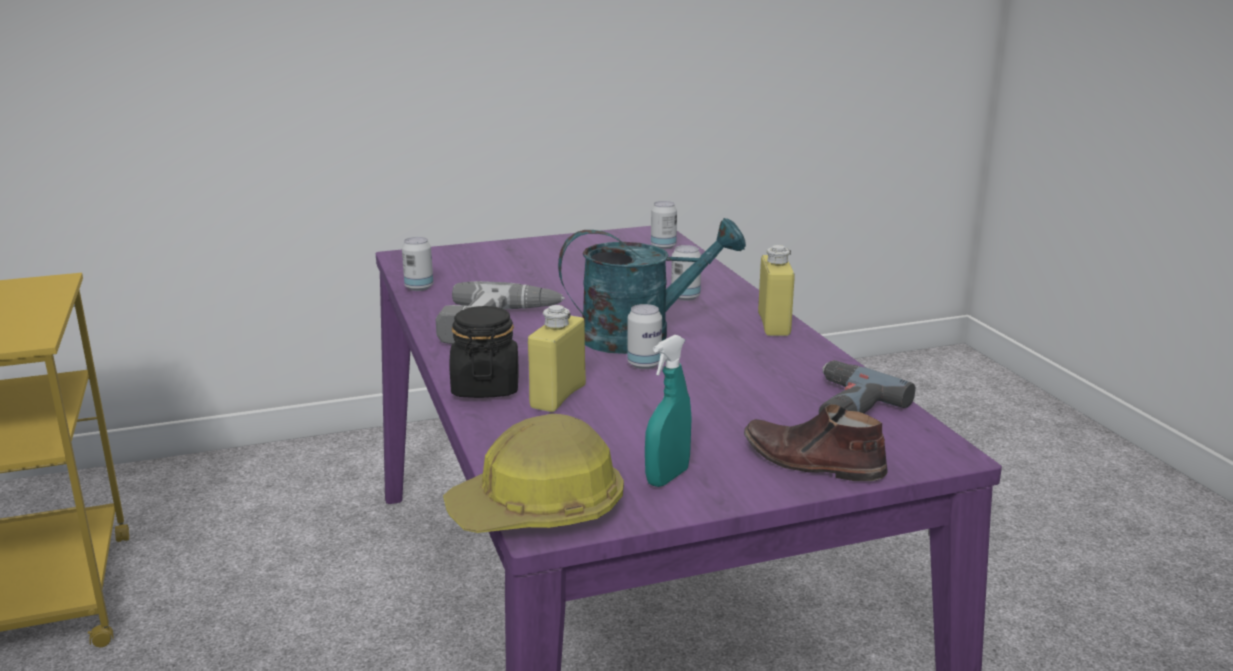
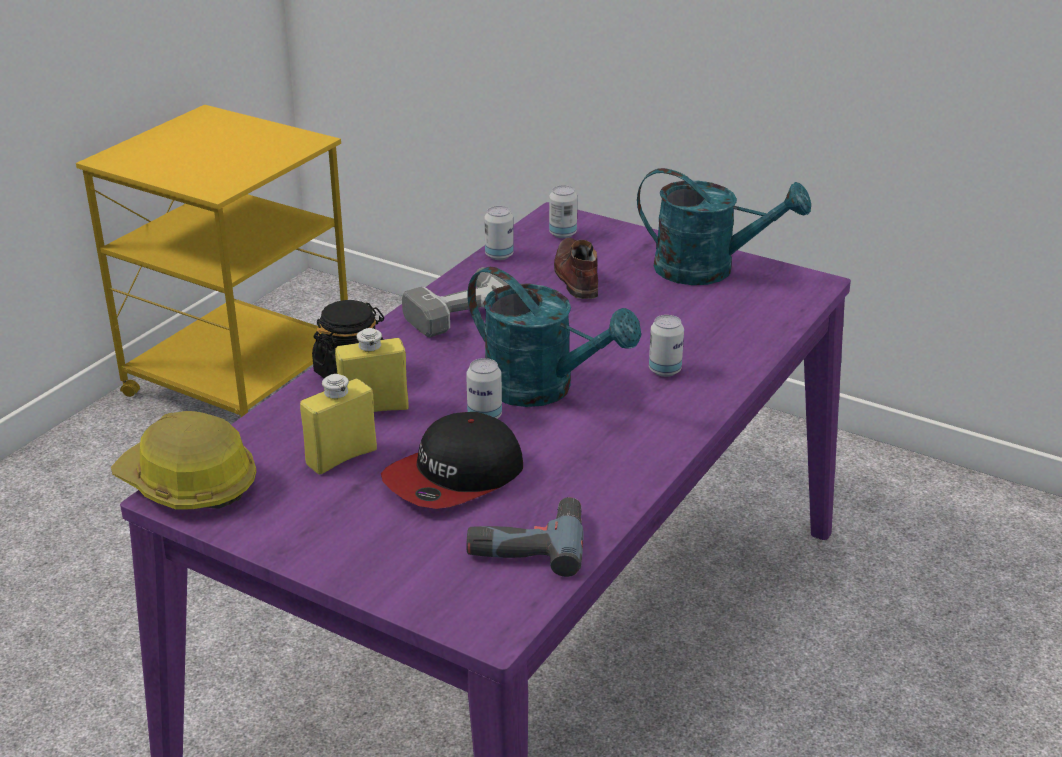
camera: 50 degrees right, 10 degrees up
(580, 246) = (709, 270): none -> turquoise watering can
(663, 246) = (779, 305): can -> can (562, 234)
(667, 477) = (293, 513): turquoise spray bottle -> none
(714, 401) = (455, 477): none -> cap
(774, 325) = (665, 439): yellow bottle -> yellow bottle (341, 457)
(812, 462) = (394, 567): brown shoe -> brown shoe (575, 277)

